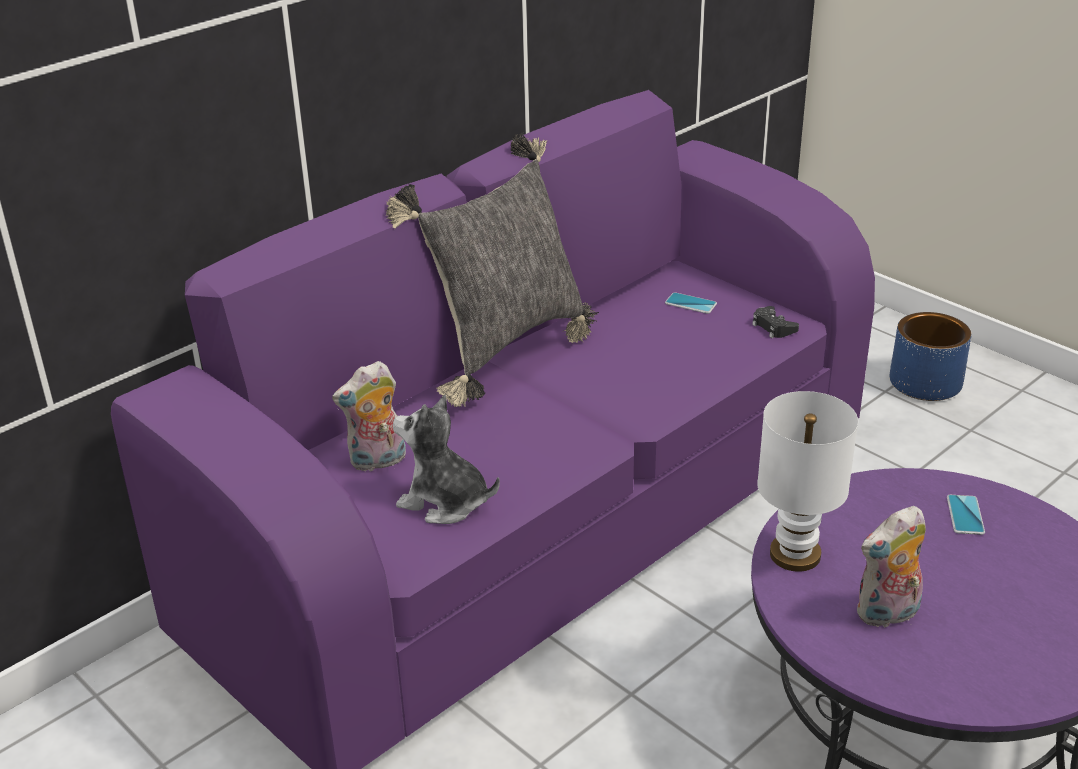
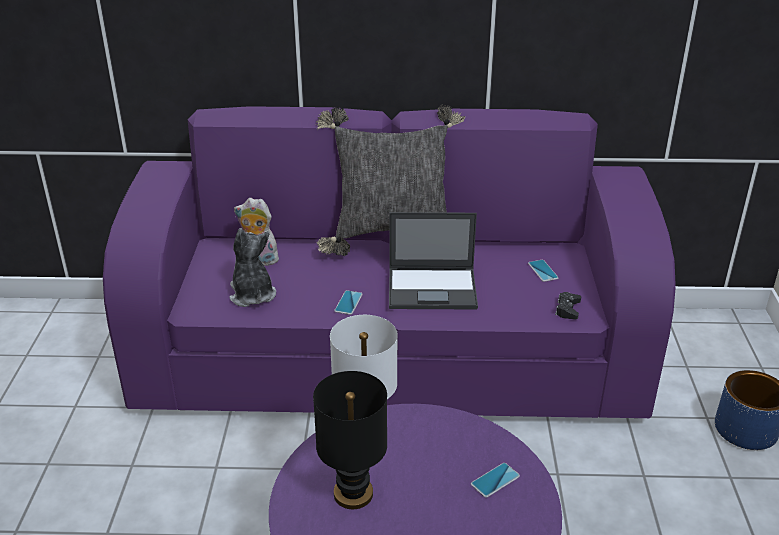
camera: 45 degrees right, 0 degrees up
(567, 444) = (348, 303): none -> phone
(623, 379) = (433, 288): none -> laptop
(887, 614) = (354, 493): plush toy -> black table lamp

